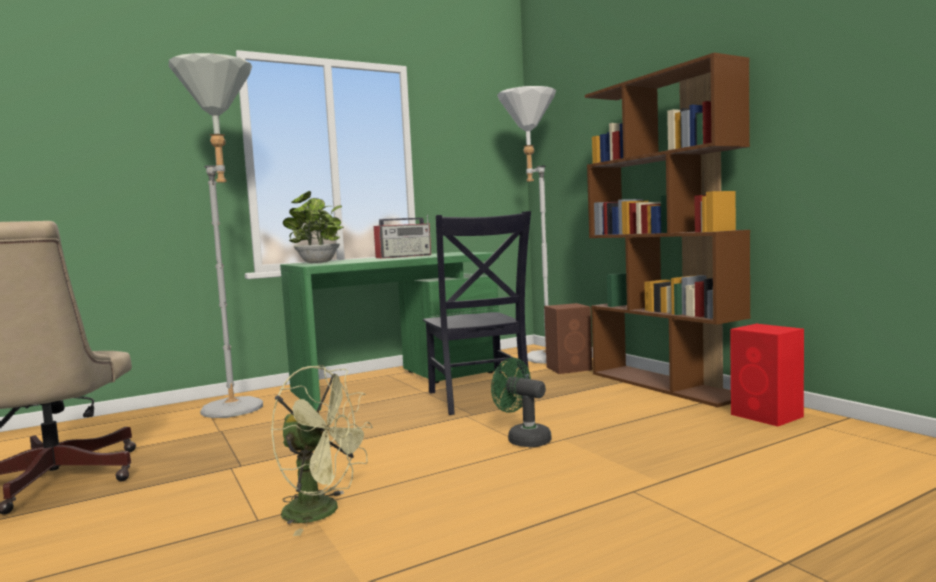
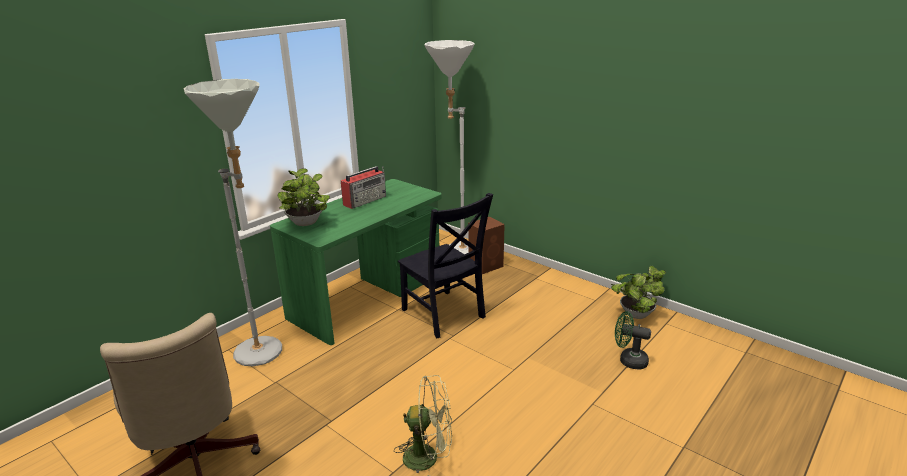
camera: 20 degrees left, 20 degrees up
(523, 439) = (504, 361): green fan -> green fan (628, 360)
(666, 385) = (561, 283): brown bookcase -> none
(768, 416) = (634, 315): red speaker -> potted plant

